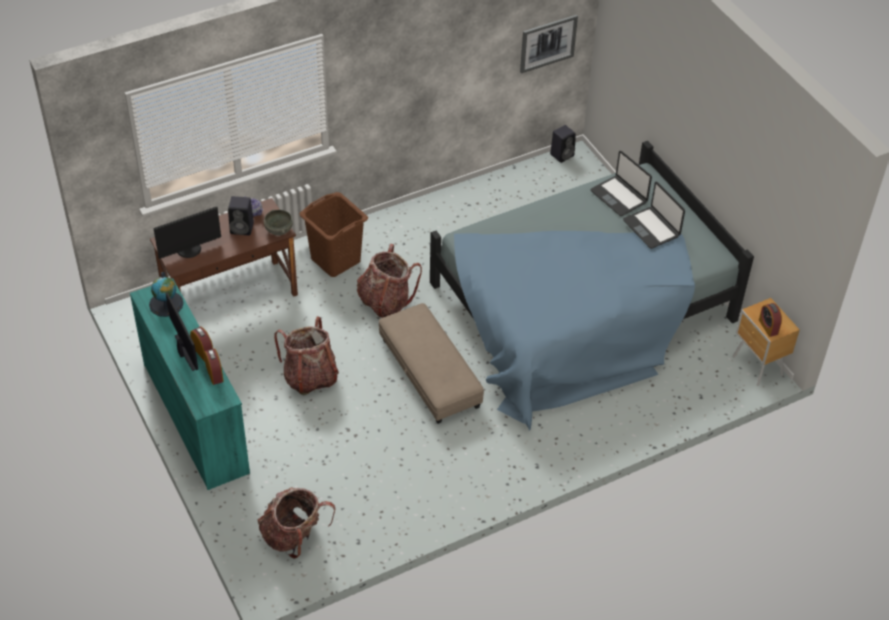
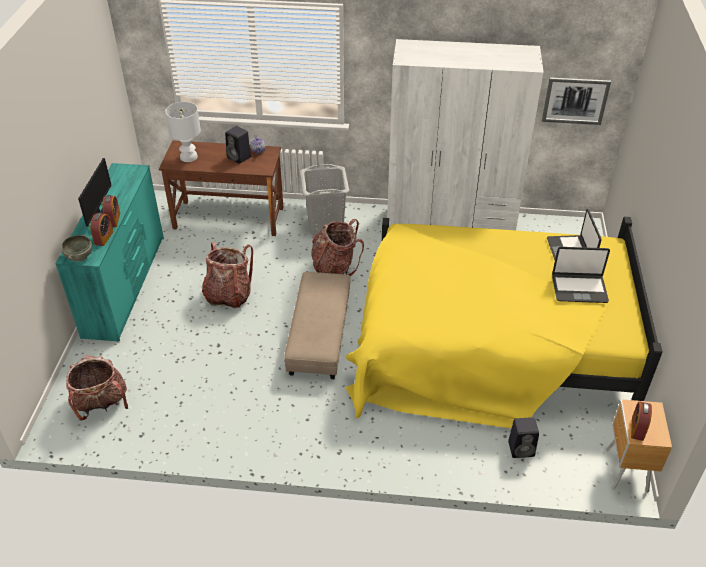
camera: 35 degrees right, 5 degrees down
(166, 304) = (126, 179): globe -> none
(189, 250) = (189, 157): monitor -> white table lamp
(278, 230) = (263, 168): grey bowl -> grey bowl (79, 256)
(336, 259) = (326, 224): brown laundry basket -> grey laundry basket
(455, 207) = (450, 225): none -> white wardrobe
(562, 154) = (573, 222): black speaker -> black speaker (522, 449)
(580, 310) = (489, 343): blue bed -> yellow bed
(652, 228) = (579, 288): laptop -> laptop turned 90 degrees counterclockwise

